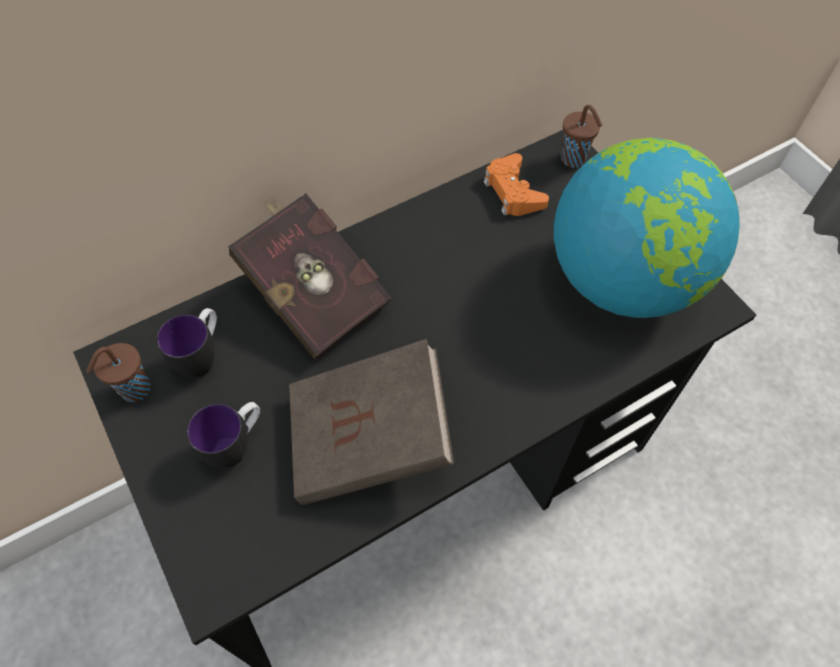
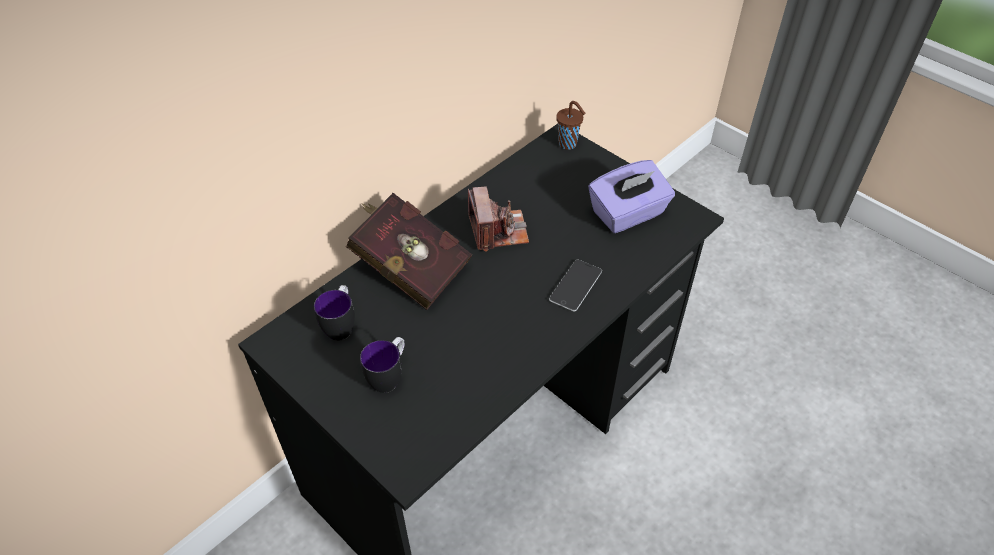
camera: 15 degrees left, 10 degrees down
(134, 390) = (297, 359): brown cup -> none
(369, 440) = (485, 352): brown book -> none
(442, 266) = (498, 231): none -> camera
(513, 192) = (532, 173): orange game controller -> none
(519, 370) = (575, 285): none -> phone
(623, 279) = (628, 214): globe -> purple tissue box

